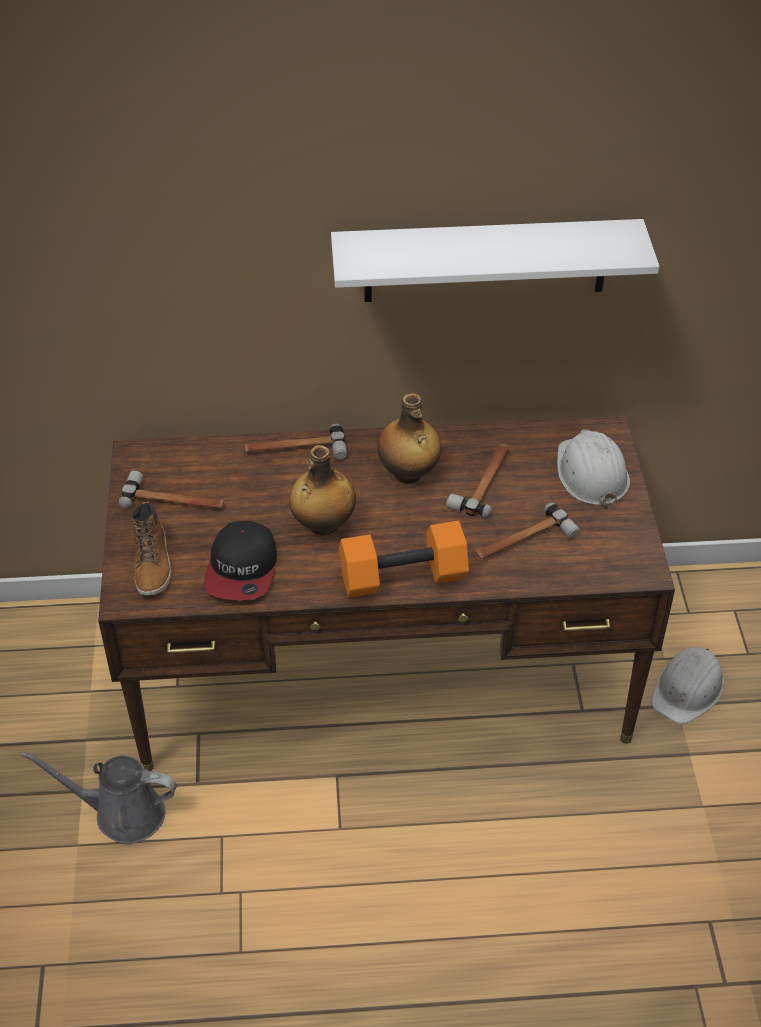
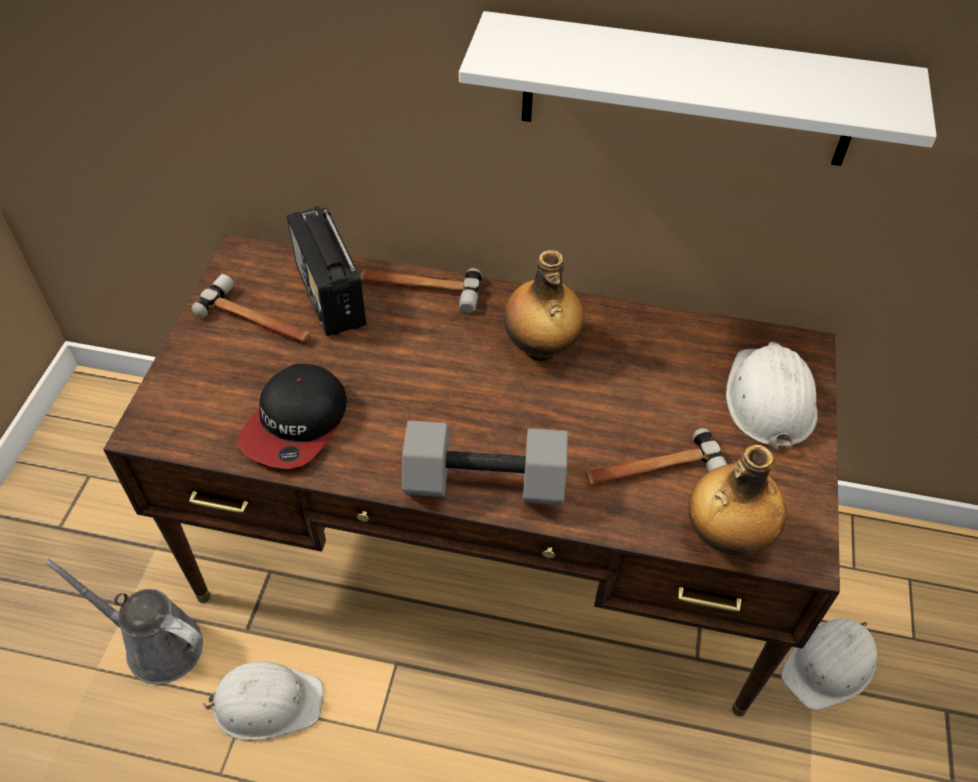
camera: 15 degrees right, 5 degrees up
(152, 564) = (197, 392): boot -> none
(225, 471) = (330, 297): none -> radio
(238, 831) = (266, 702): none -> white hard hat
(322, 525) = (414, 390): bottle -> bottle (724, 536)
(402, 578) = (483, 485): orange dumbbell -> grey dumbbell
(484, 482) = (630, 380): hammer -> none

